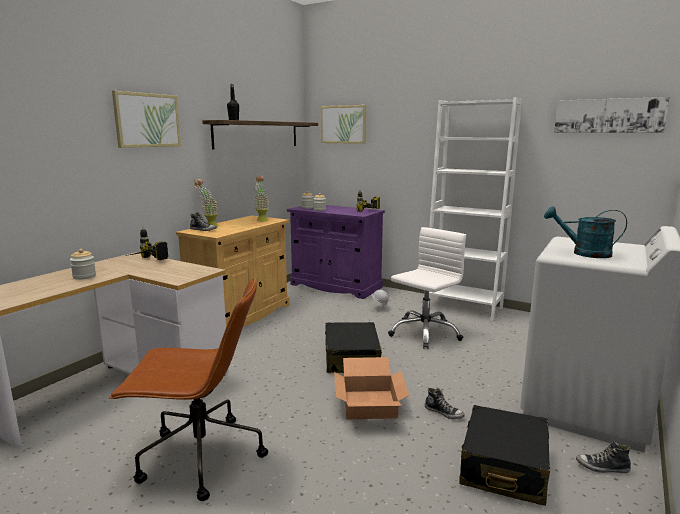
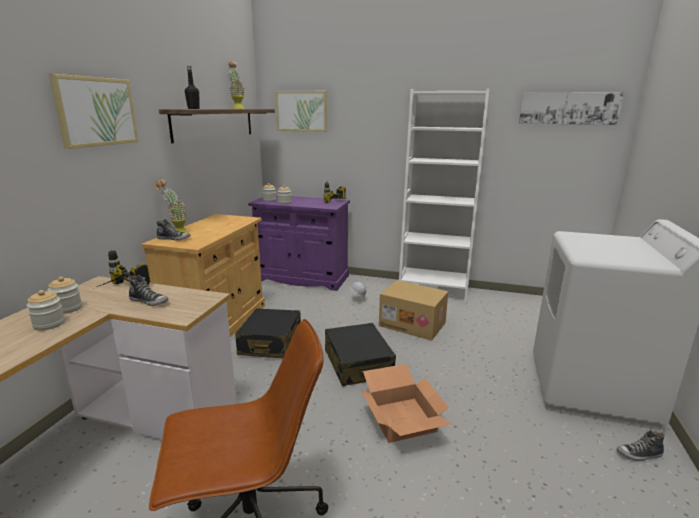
camera: 15 degrees left, 5 degrees up
(102, 269) = (68, 308): none -> jar
(261, 220) = (232, 219): potted plant -> potted plant (237, 108)
(424, 333) = (413, 324): white office chair -> cardboard box
(444, 413) = (476, 417): shoe -> shoe (149, 302)
(503, 467) = (561, 473): black suitcase -> black suitcase (270, 343)
(584, 253) = (608, 252): turquoise watering can -> none

